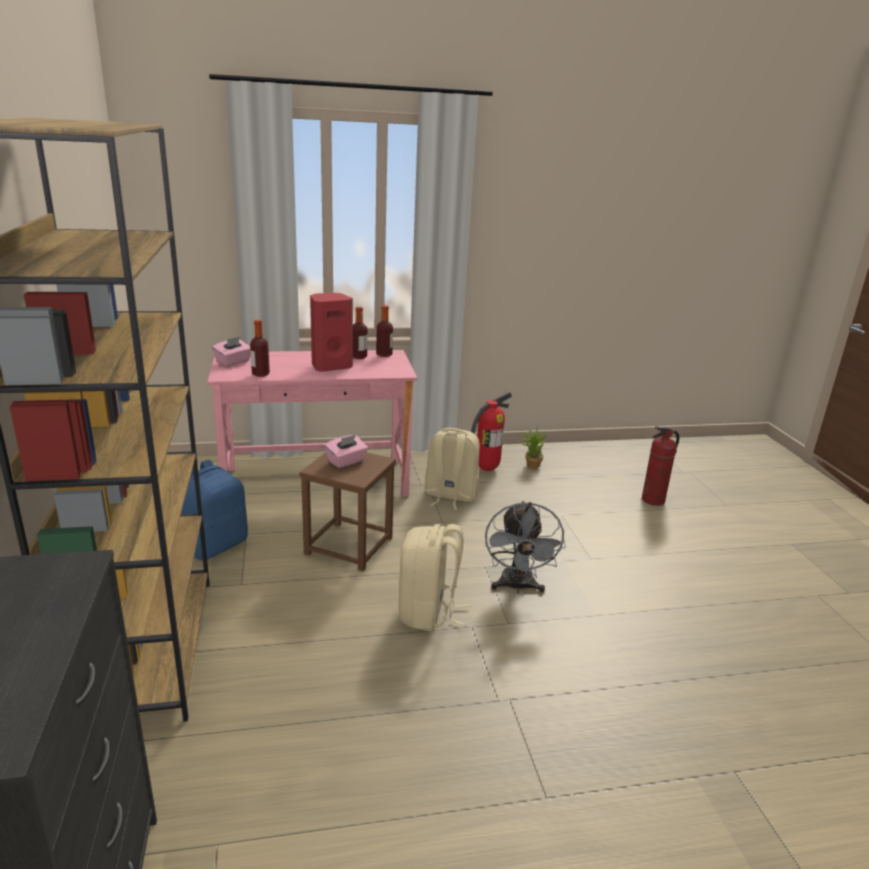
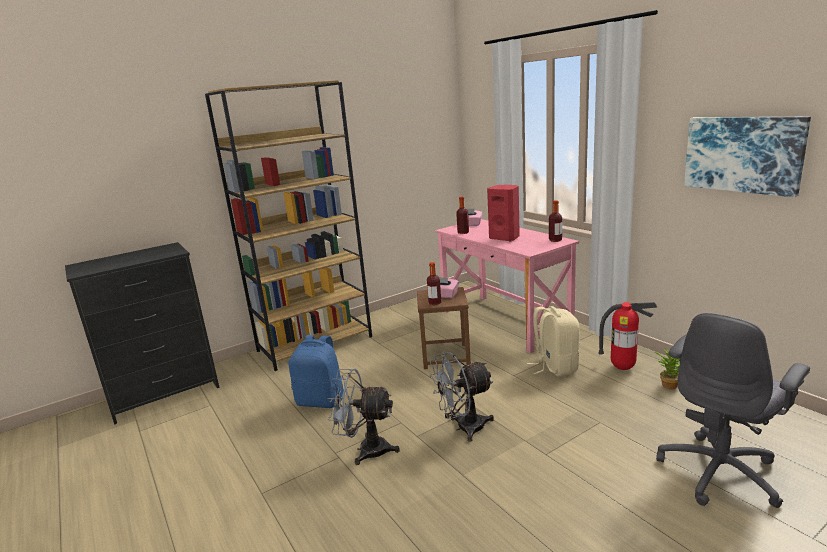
camera: 70 degrees right, 5 degrees down
(215, 545) = (405, 324): blue backpack -> blue backpack (321, 401)
(359, 357) = (536, 237): bottle -> bottle (435, 303)
(428, 612) = (402, 403): beige backpack -> none
(509, 671) = (365, 450): none -> grey fan
(557, 240) = (743, 154): none -> picture
(653, 500) = (720, 472): fire extinguisher -> grey office chair

